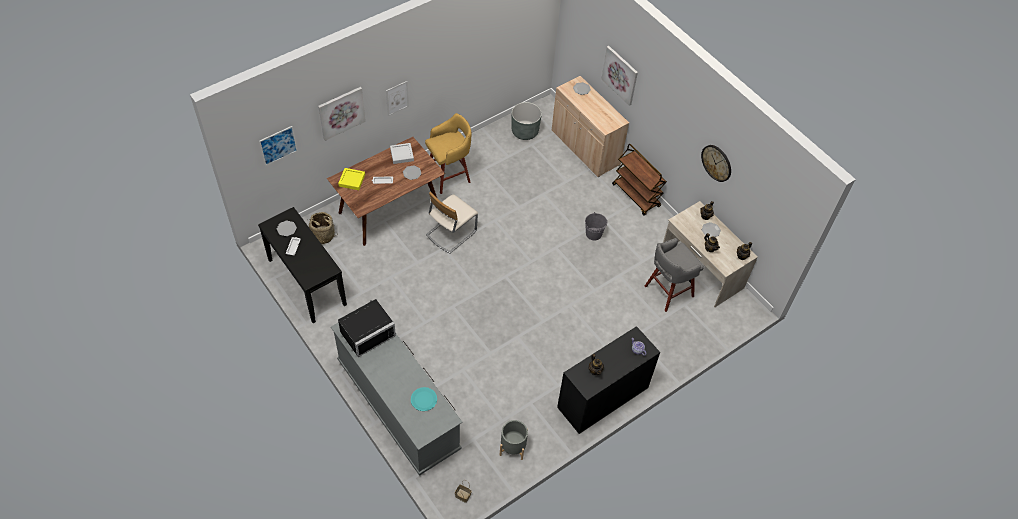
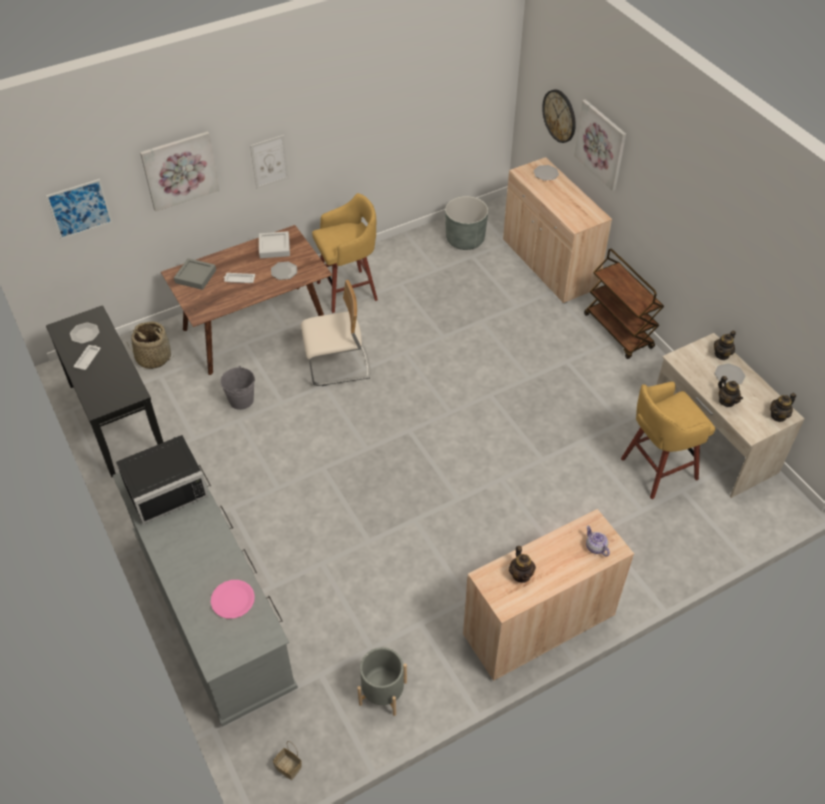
camera: 10 degrees right, 5 degrees down
(352, 180) = (195, 276): yellow tray -> grey tray
(424, 399) = (233, 599): turquoise plate -> pink plate
(451, 233) = (338, 365): beige chair -> beige chair turned 150 degrees counterclockwise
(593, 234) = (549, 379): grey bucket -> grey bucket (241, 400)
(602, 398) = (538, 625): black cabinet -> beige cabinet
(667, 292) = (656, 469): grey stool -> yellow stool
(716, 163) = (743, 265): wall clock -> wall clock (559, 116)

